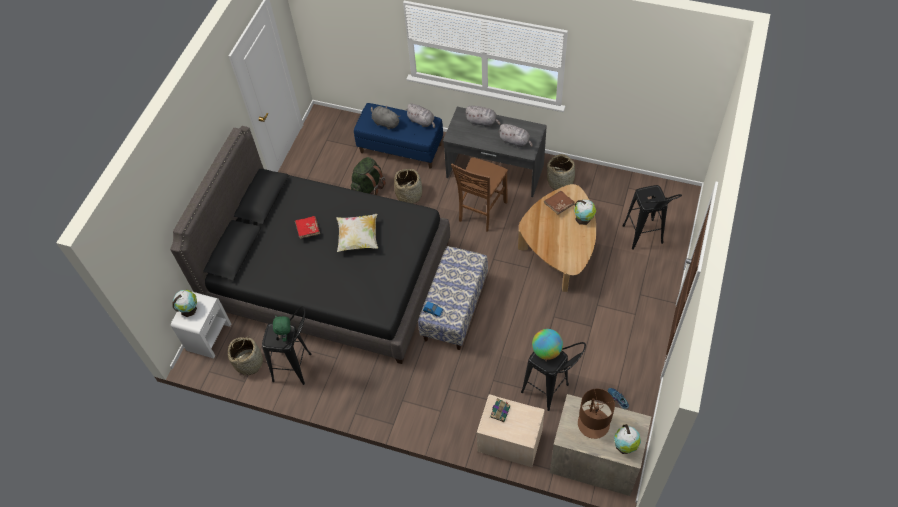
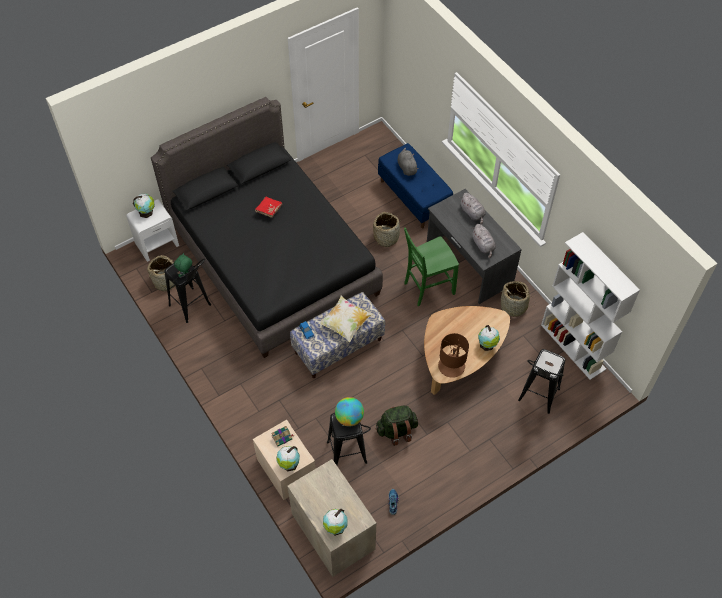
camera: 35 degrees right, 0 degrees up
(358, 238) = (297, 240): pillow -> pillow (345, 324)
(368, 187) = (362, 211): green backpack -> green backpack (396, 431)
(422, 121) = (435, 184): grey plush toy -> none
(481, 212) = (427, 288): brown chair -> green chair
(527, 429) = (289, 464): none -> globe
(558, 205) = (478, 321): brown book -> none
(593, 423) = (329, 494): brown table lamp -> brown table lamp (451, 366)
(632, 181) = (573, 347): none -> white bookcase

